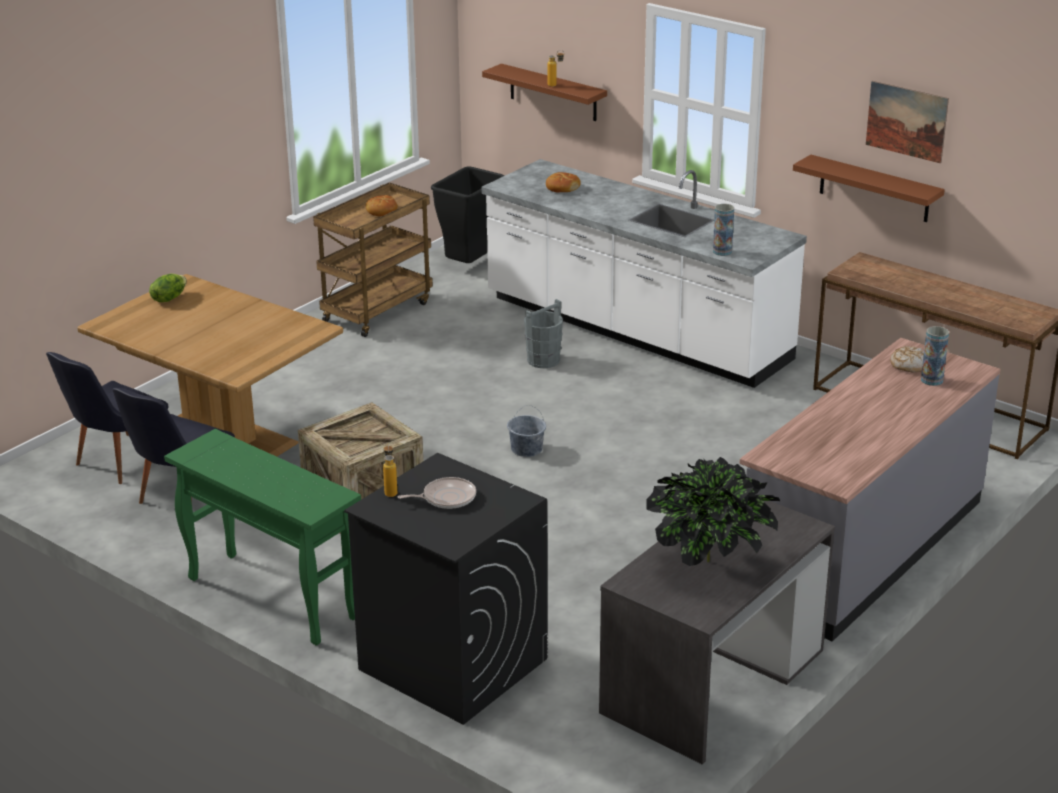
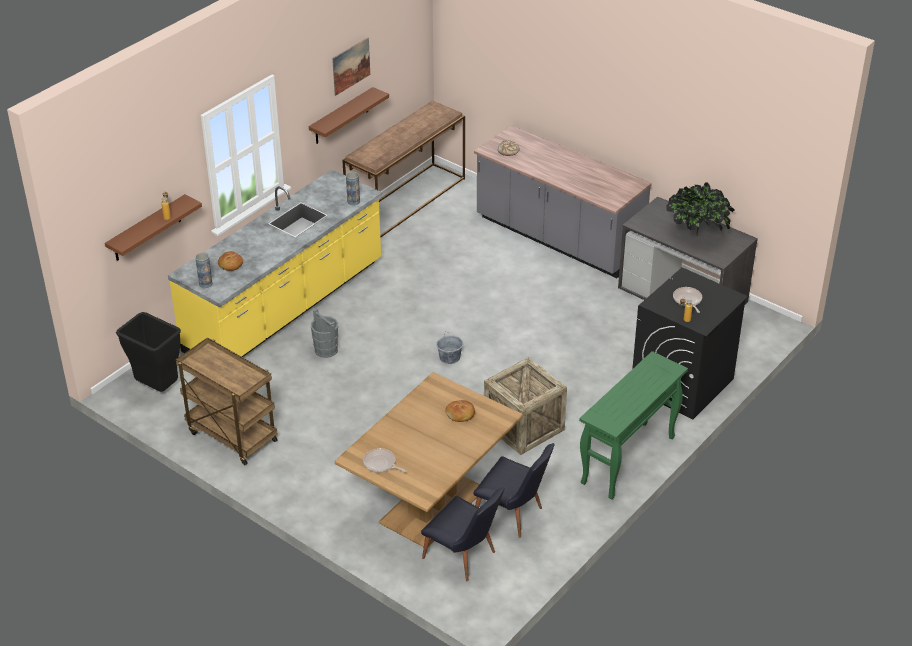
camera: 90 degrees left, 10 degrees up
(169, 298) = (381, 464): lettuce -> frying pan
(381, 211) = (221, 366): bread -> bread (460, 414)
(635, 330) = (285, 307): white counter -> yellow counter
(931, 380) = (526, 146): vase -> vase (205, 284)

